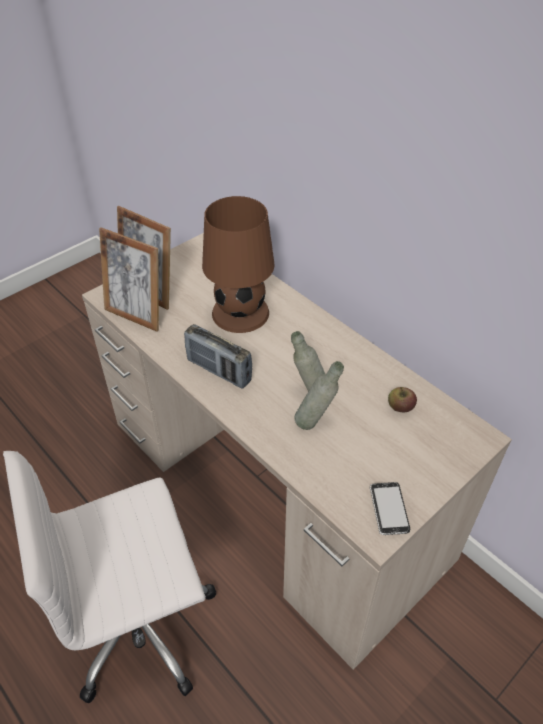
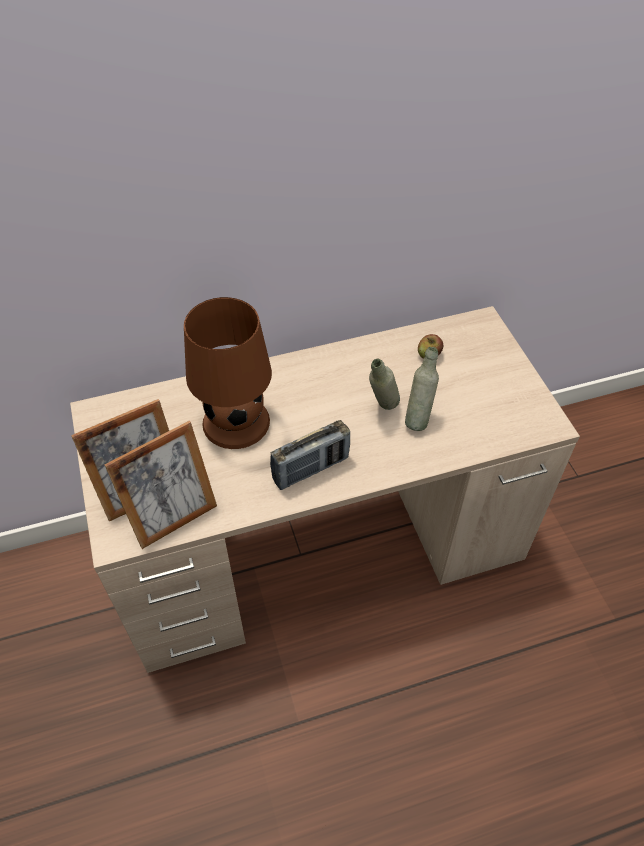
camera: 65 degrees left, 5 degrees up
(142, 622) = (415, 723): white office chair -> none
(389, 509) = (530, 408): phone -> none

